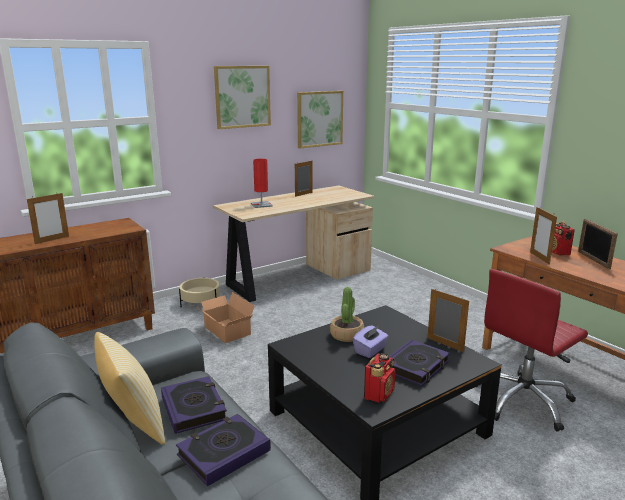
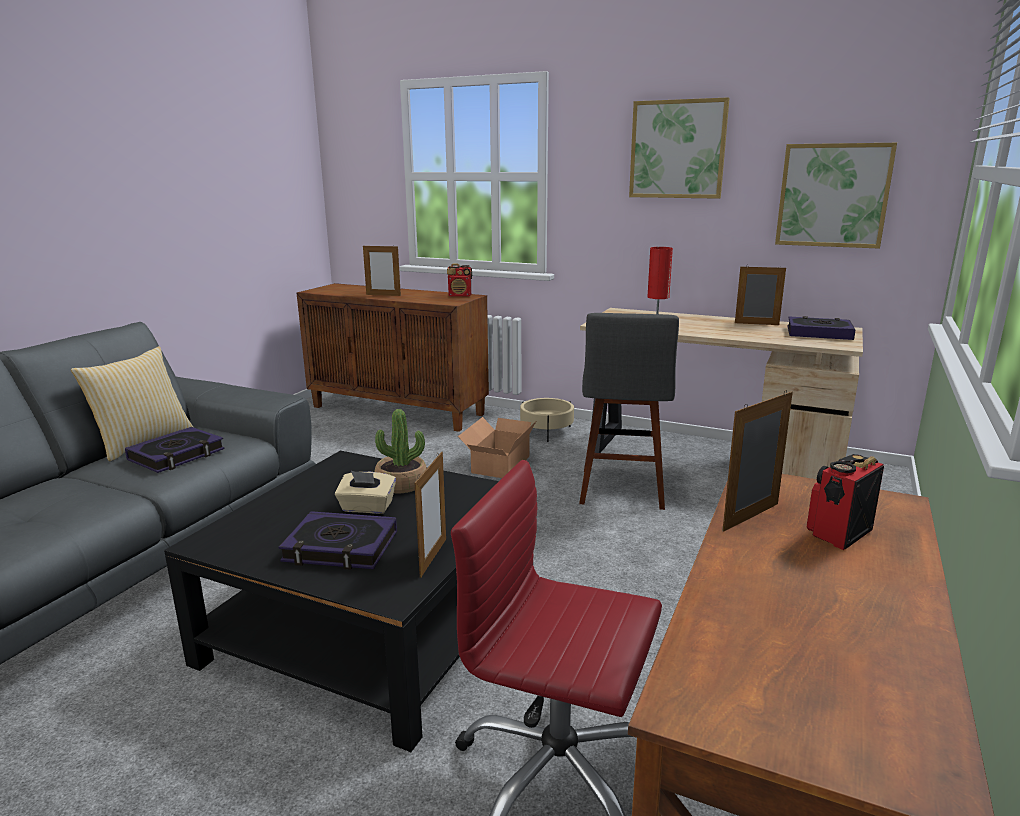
camera: 60 degrees right, 0 degrees up
(223, 453) = (97, 487): book -> book (819, 333)
(307, 310) = (621, 491): none -> grey stool
(370, 350) = (367, 507): purple tissue box -> beige tissue box
(379, 394) = (247, 537): radio -> radio (460, 296)
(593, 260) = (861, 584): picture frame -> none

